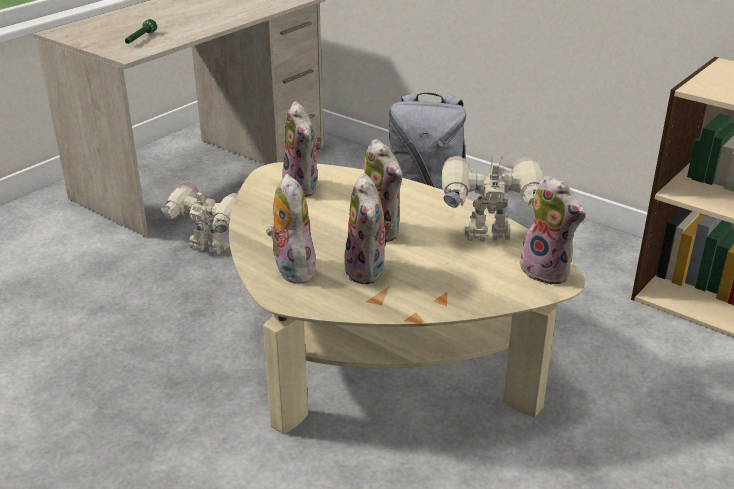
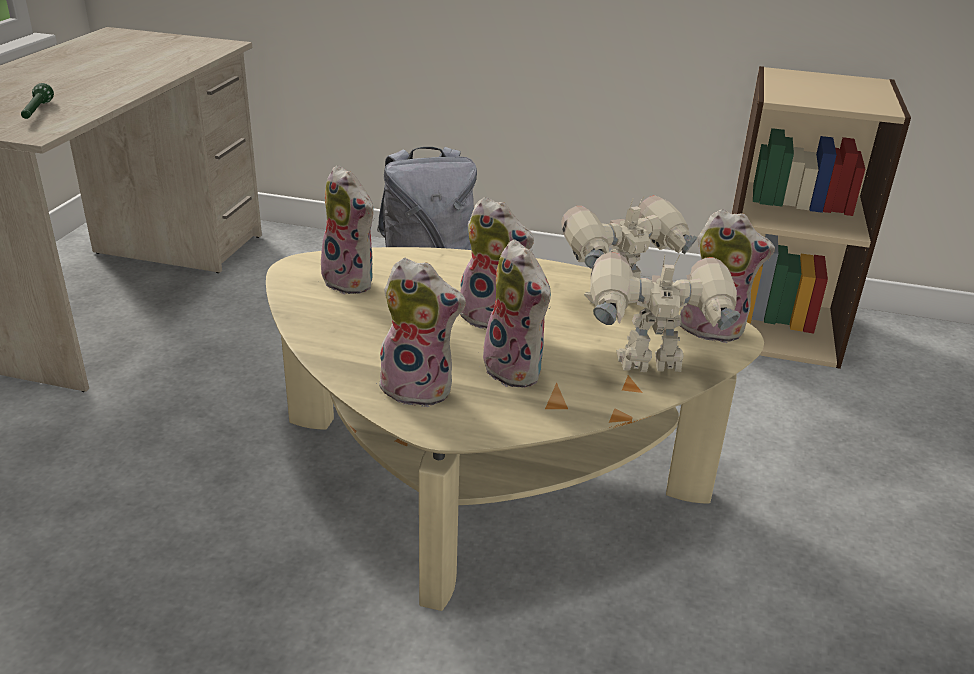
camera: 25 degrees left, 0 degrees up
(208, 249) = (187, 391): toy robot -> toy robot (651, 367)
(291, 269) = (420, 388): plush toy -> plush toy turned 150 degrees clockwise

